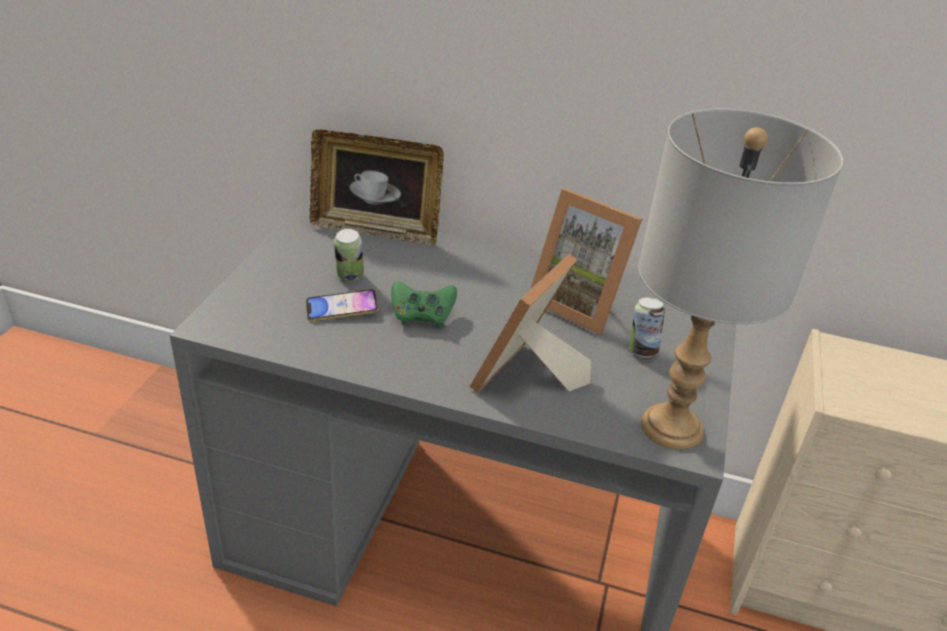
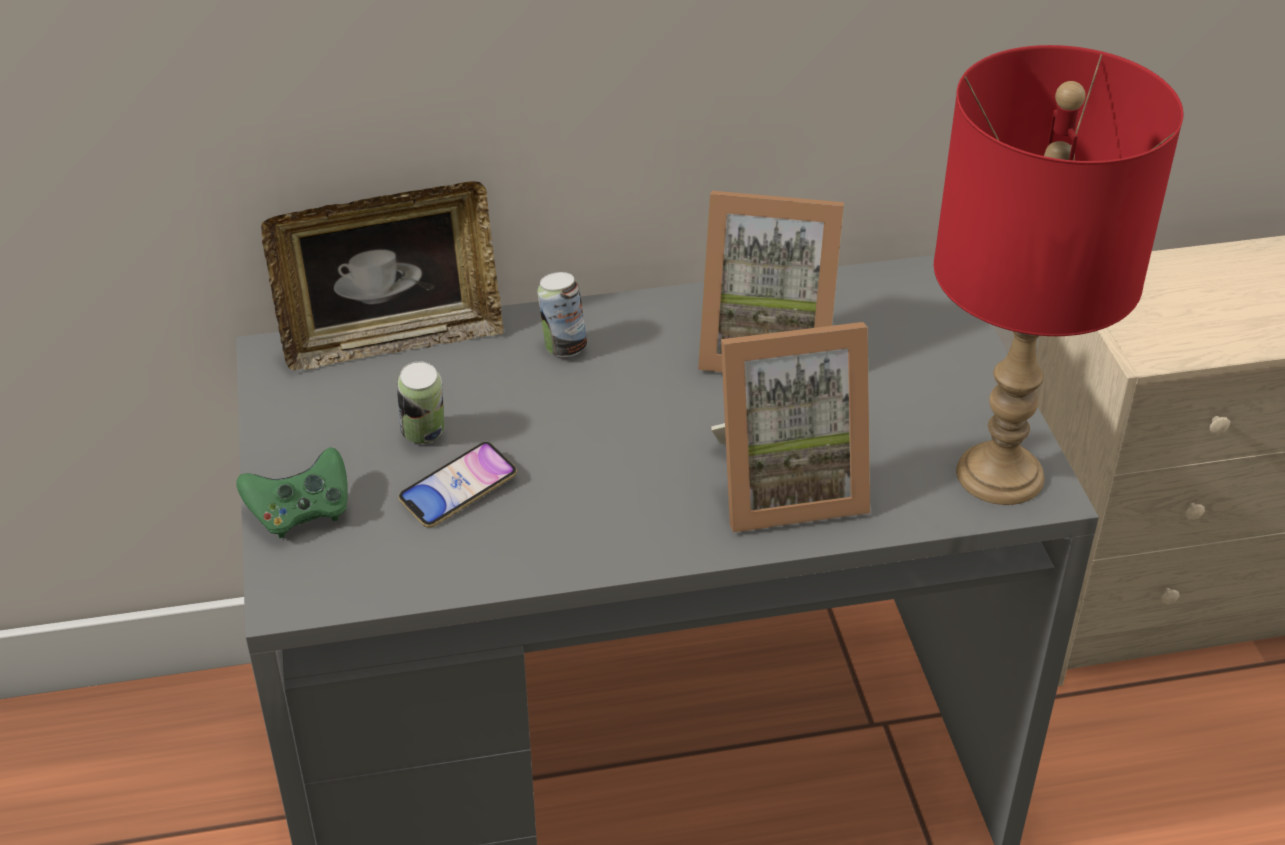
camera: 25 degrees left, 5 degrees up
(421, 316) = (577, 453): green game controller -> green game controller (300, 513)
(527, 379) = (786, 486): picture frame -> picture frame turned 105 degrees counterclockwise
(641, 350) = (892, 383): can -> can (563, 347)
(673, 427) = (1001, 474): grey table lamp -> red table lamp

